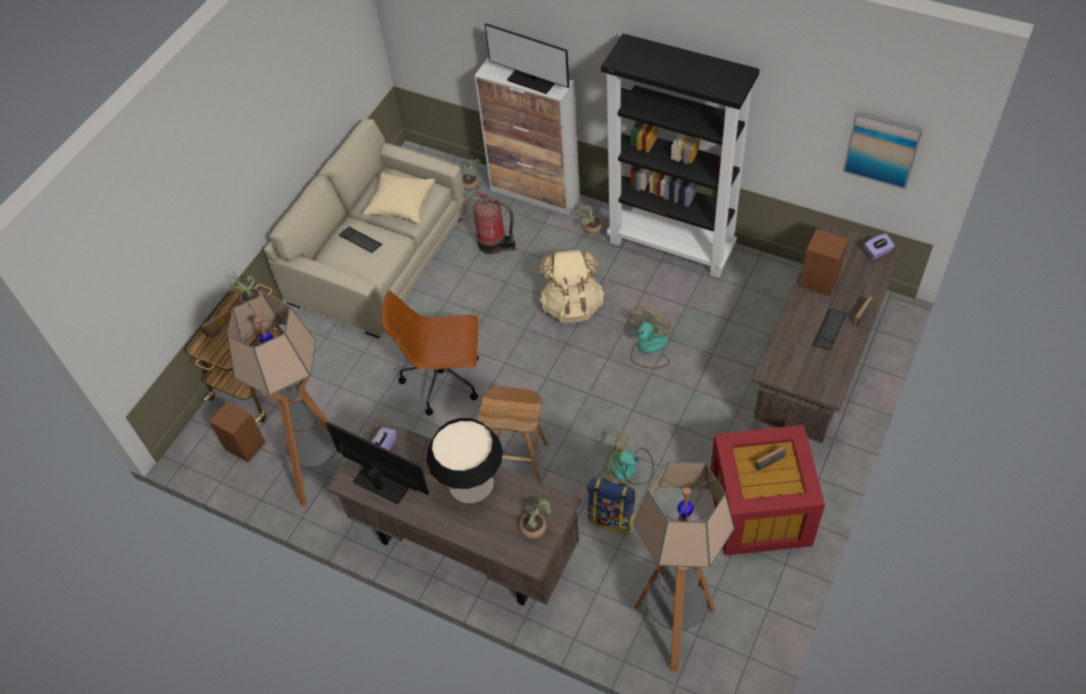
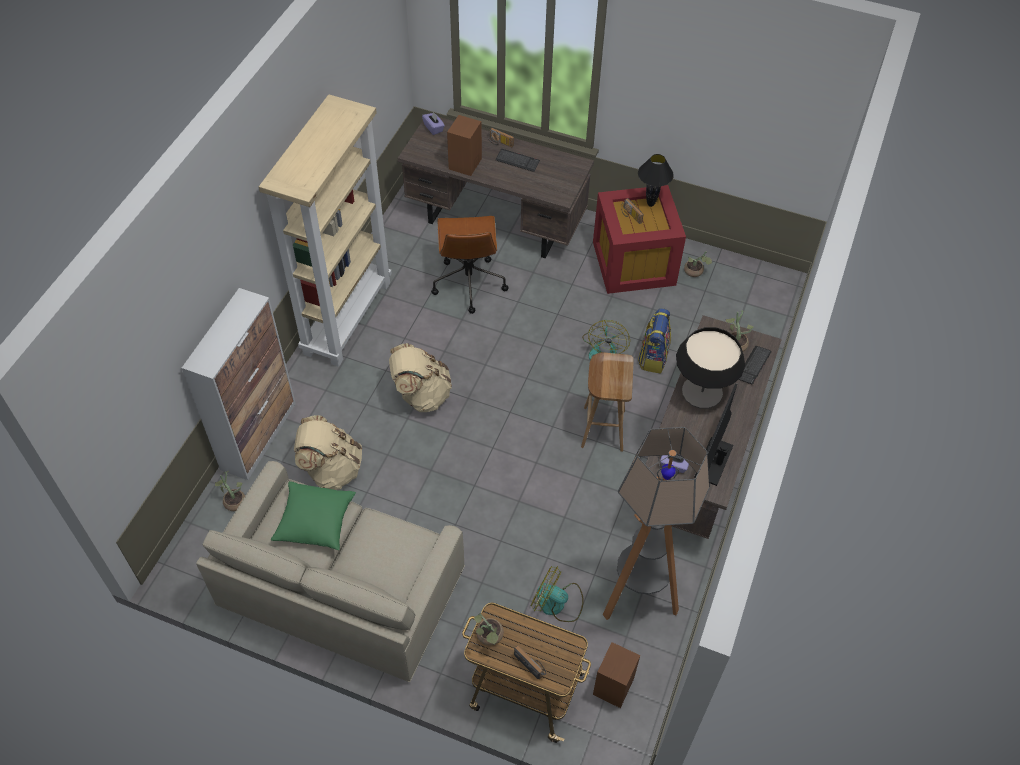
camera: 100 degrees left, 0 degrees up
(360, 240) = (370, 557): keyboard -> keyboard (753, 365)
(401, 204) = (315, 521): beige pillow -> green pillow
(444, 379) = (515, 499): brown office chair -> brown office chair (468, 283)
(494, 244) = (332, 469): fire extinguisher -> beige backpack
(532, 81) = (232, 324): monitor -> none
(590, 229) = (318, 383): potted plant -> potted plant (695, 272)
(648, 349) = (474, 334): fan -> fan (557, 603)
(672, 246) = (347, 317): black bookcase -> beige bookcase
(674, 627) = (742, 316): floor lamp -> none
(791, 483) = (650, 204): none -> black table lamp
(882, 149) = (382, 68): picture -> none

